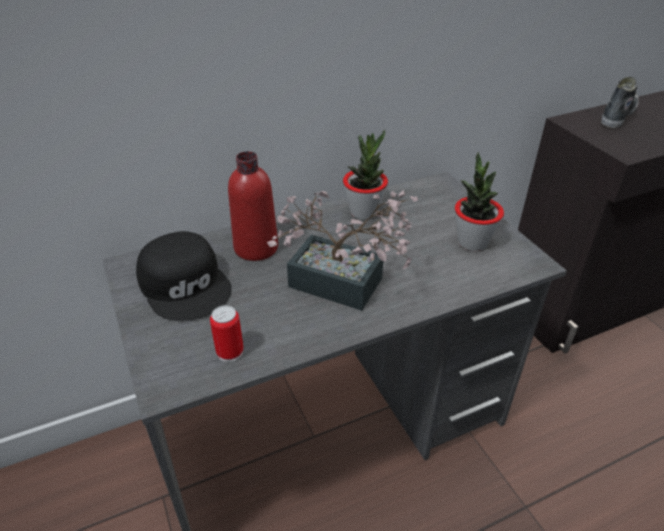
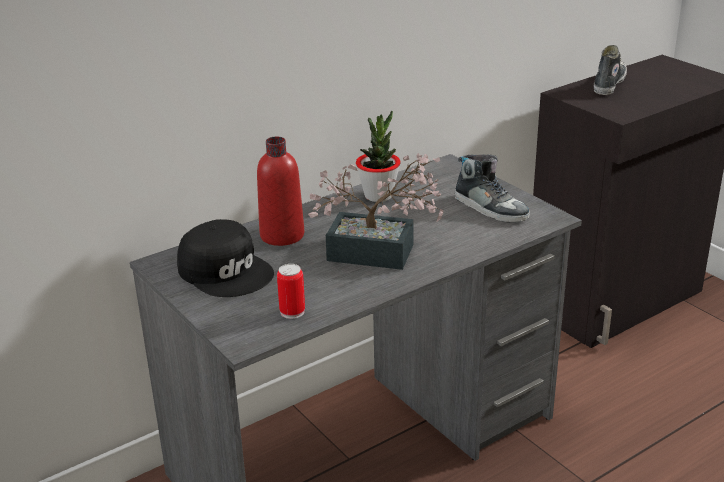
camera: 10 degrees left, 10 degrees down
(472, 242) = (490, 208): potted plant -> shoe

